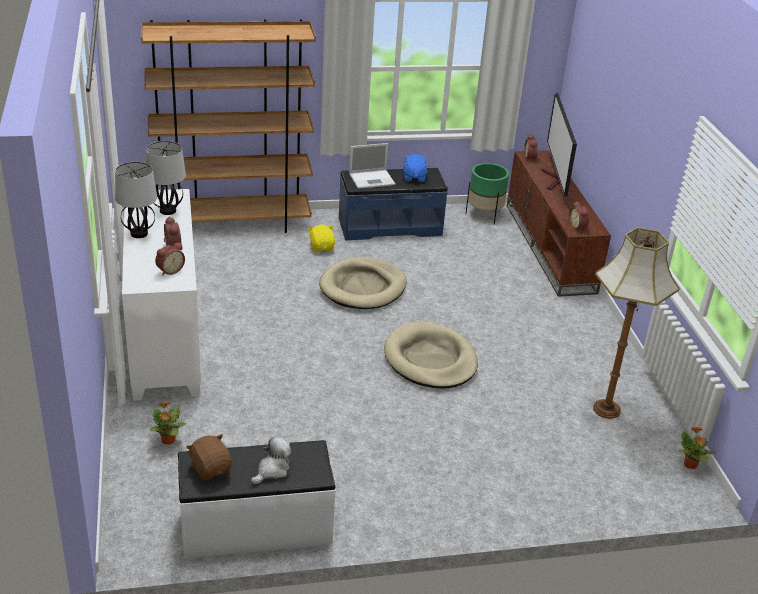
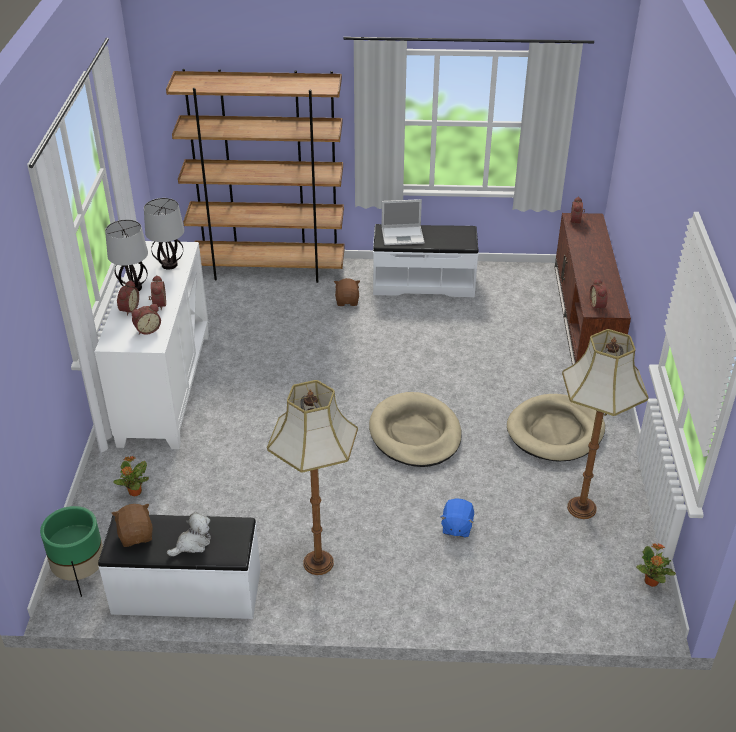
camera: 15 degrees right, 5 degrees up
(141, 253) = (128, 309): none -> alarm clock
(322, 247) = (347, 301): yellow plush toy -> brown plush toy
(363, 287) = (374, 348): beige dog bed -> beige dog bed (555, 431)
(379, 484) = (319, 562): none -> floor lamp
(389, 226) = (423, 283): blue bench -> white bench
(414, 177) = (447, 235): blue plush toy -> blue plush toy (456, 527)
(484, 215) = (527, 277): green planter -> green planter (81, 574)
(554, 180) = (592, 249): television -> none

